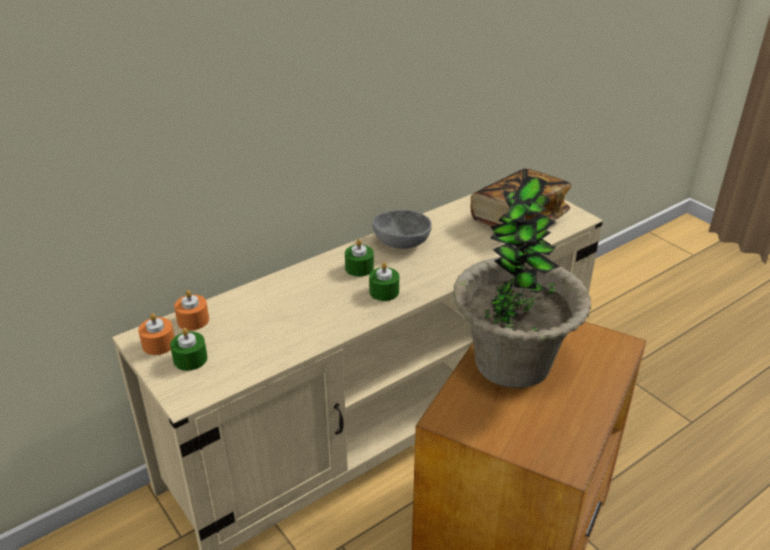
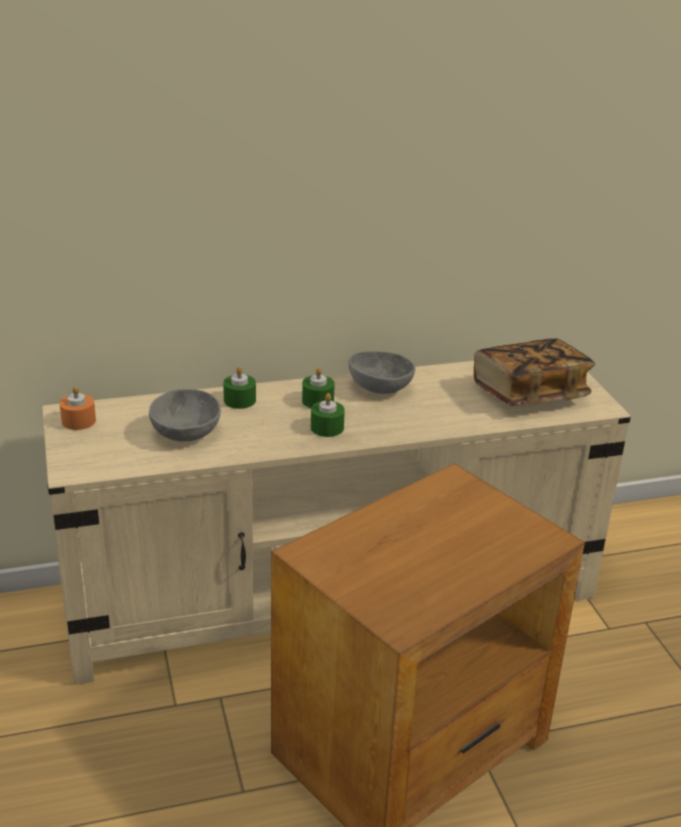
camera: 20 degrees right, 5 degrees down
(190, 359) = (98, 440): green candle -> green candle (239, 400)
(193, 320) = (123, 409): orange candle -> none
(268, 329) = (187, 433): none -> grey bowl
(512, 362) = (414, 523): potted plant -> none

